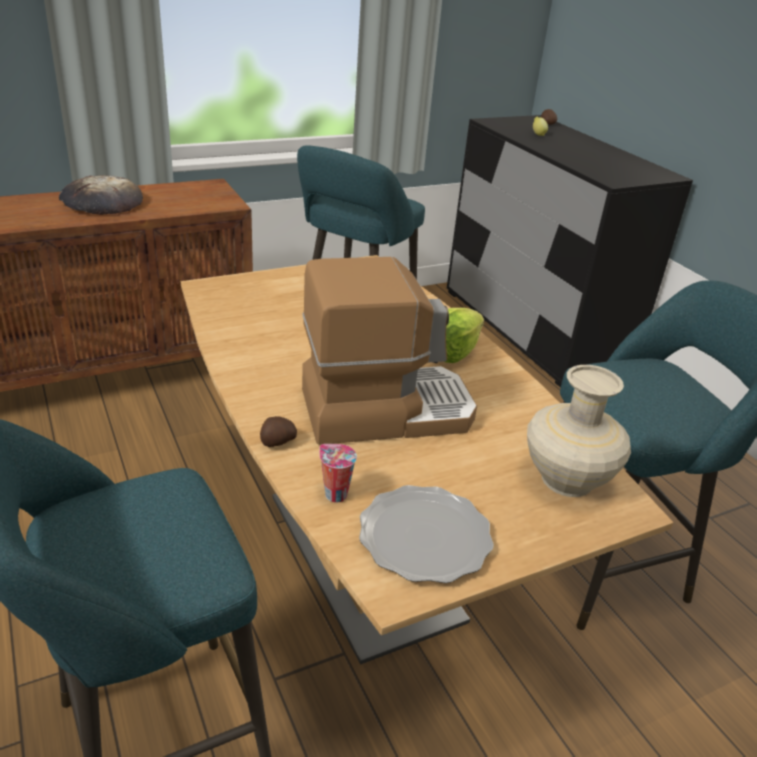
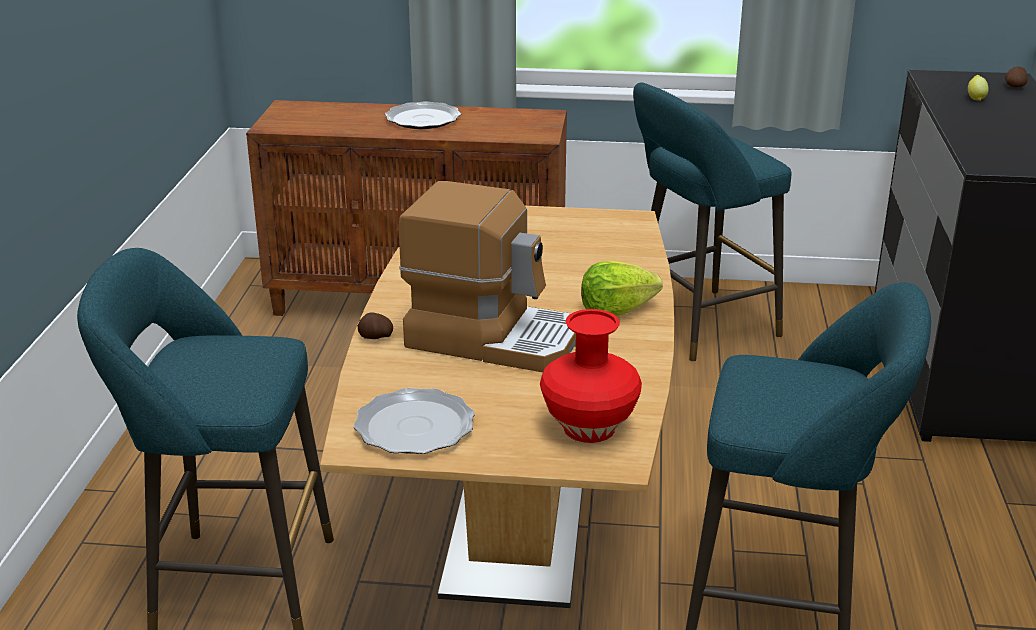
camera: 35 degrees right, 5 degrees down
(102, 202) = (422, 119): bread -> plate
(334, 494) = (379, 381): cup -> none
(567, 479) = (590, 427): beige vase -> red vase

